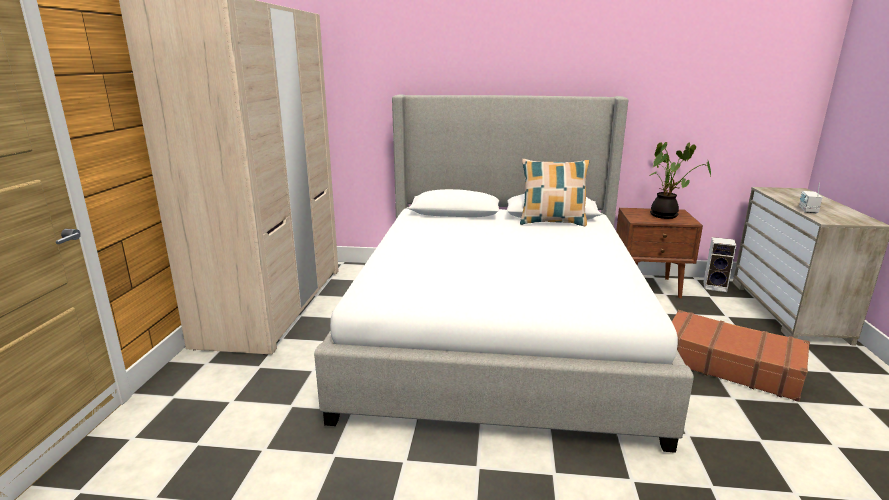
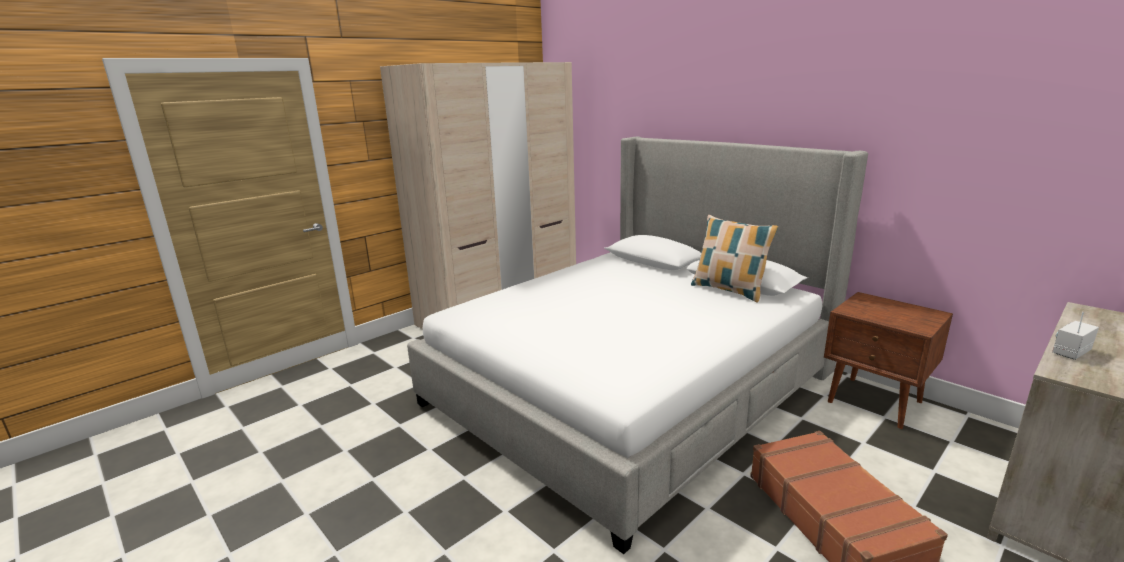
camera: 40 degrees right, 0 degrees up
(666, 216) = (902, 315): potted plant -> none
(716, 287) = (984, 434): speaker -> none

